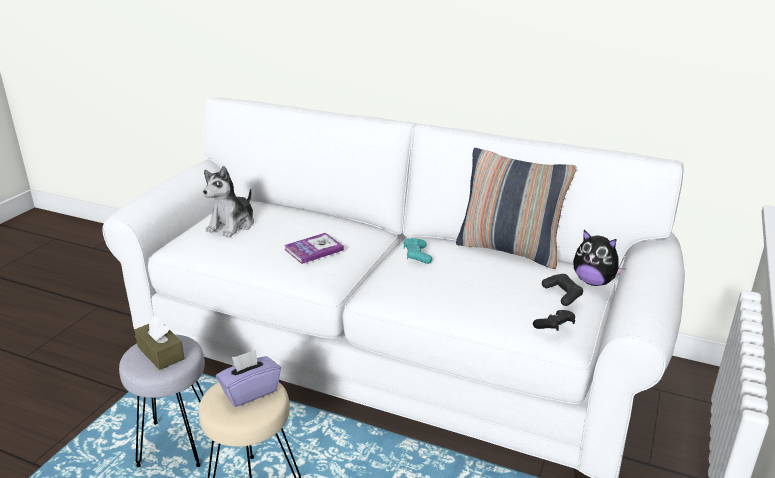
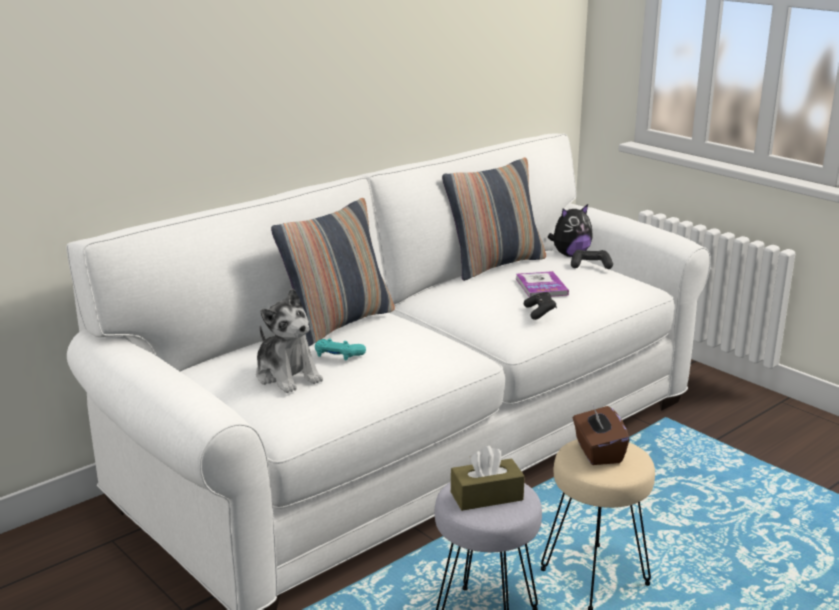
camera: 65 degrees left, 5 degrees down
(250, 392) = (598, 452): purple tissue box -> brown tissue box
(314, 249) = (408, 341): book -> book (541, 286)
(326, 220) = (338, 323): none -> pillow
(417, 256) = (471, 299): turquoise game controller -> turquoise game controller (338, 356)
(554, 327) = (635, 281): black game controller -> black game controller (540, 312)

